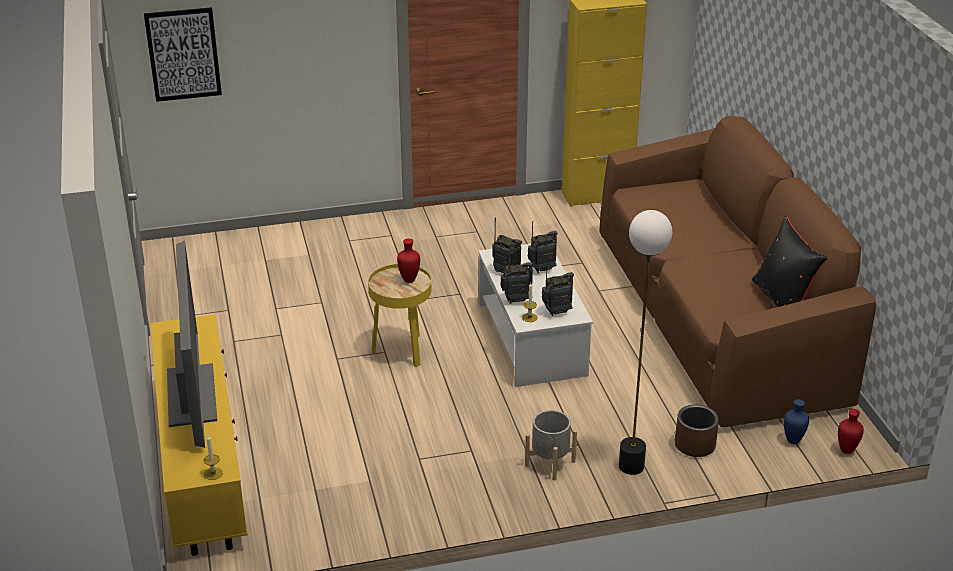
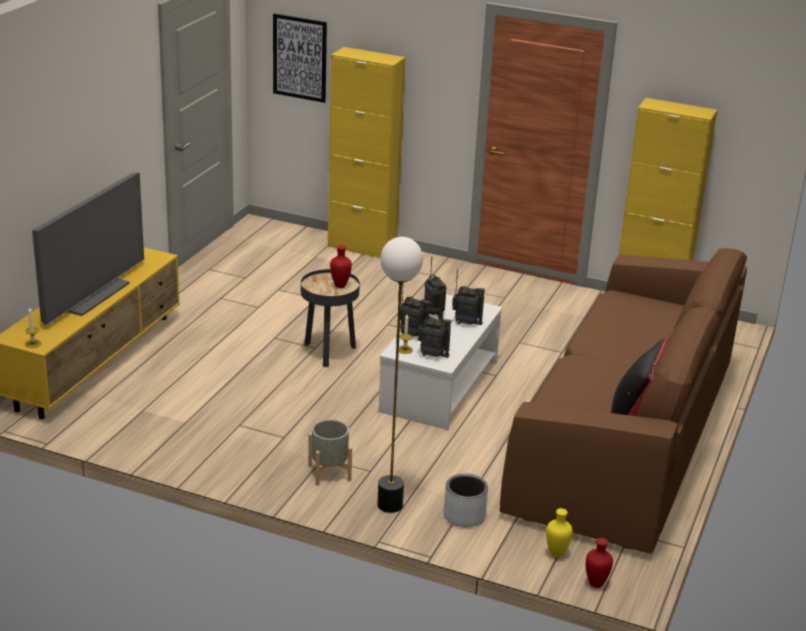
camera: 35 degrees right, 5 degrees down
(296, 233) = (362, 248): none -> yellow cabinet
(402, 350) = (328, 352): yellow side table -> black side table
(694, 445) = (464, 516): brown planter -> grey planter
(792, 441) = (555, 553): blue vase -> yellow vase

